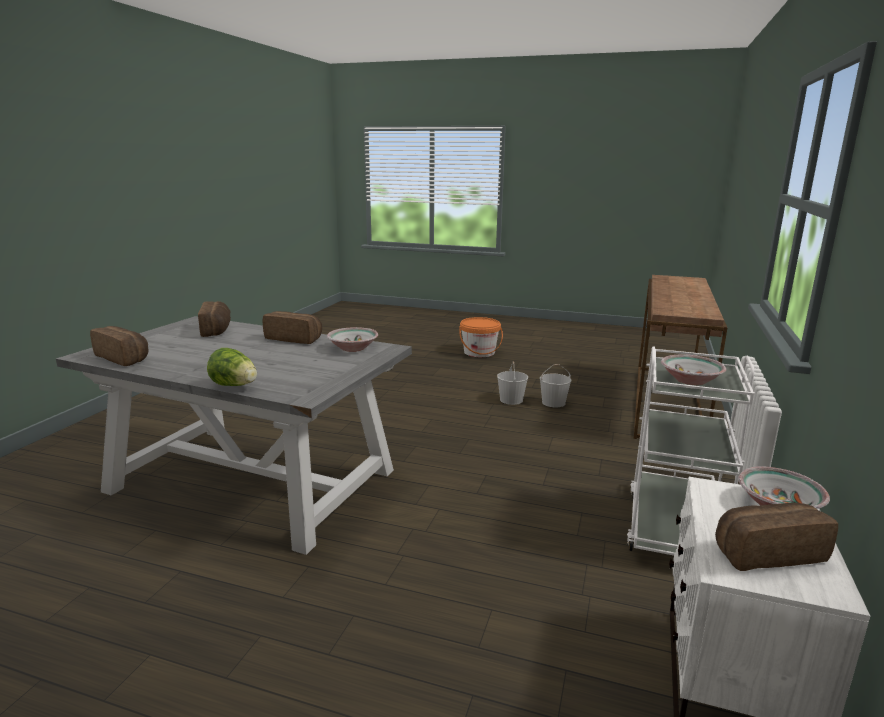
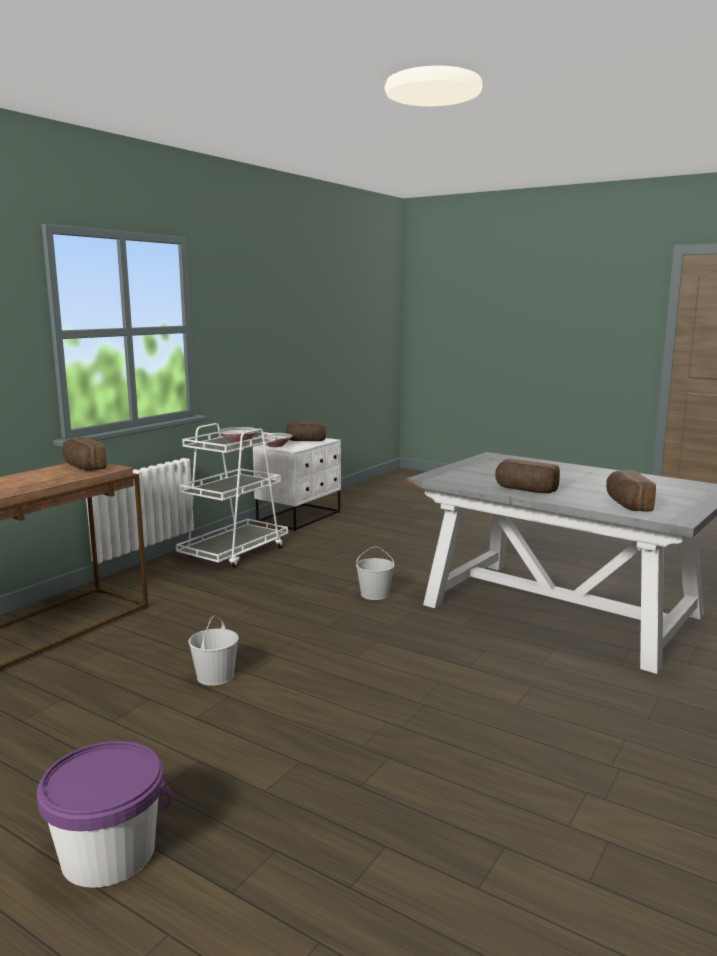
camera: 165 degrees left, 5 degrees down
(124, 358) = (672, 483): bread -> bread (82, 467)
(235, 386) = (546, 462): lettuce -> none
(353, 348) = (462, 479): bowl -> none
(479, 352) = (108, 854): orange bucket -> purple bucket
(553, 403) = (162, 663): white bucket -> white bucket (375, 594)

